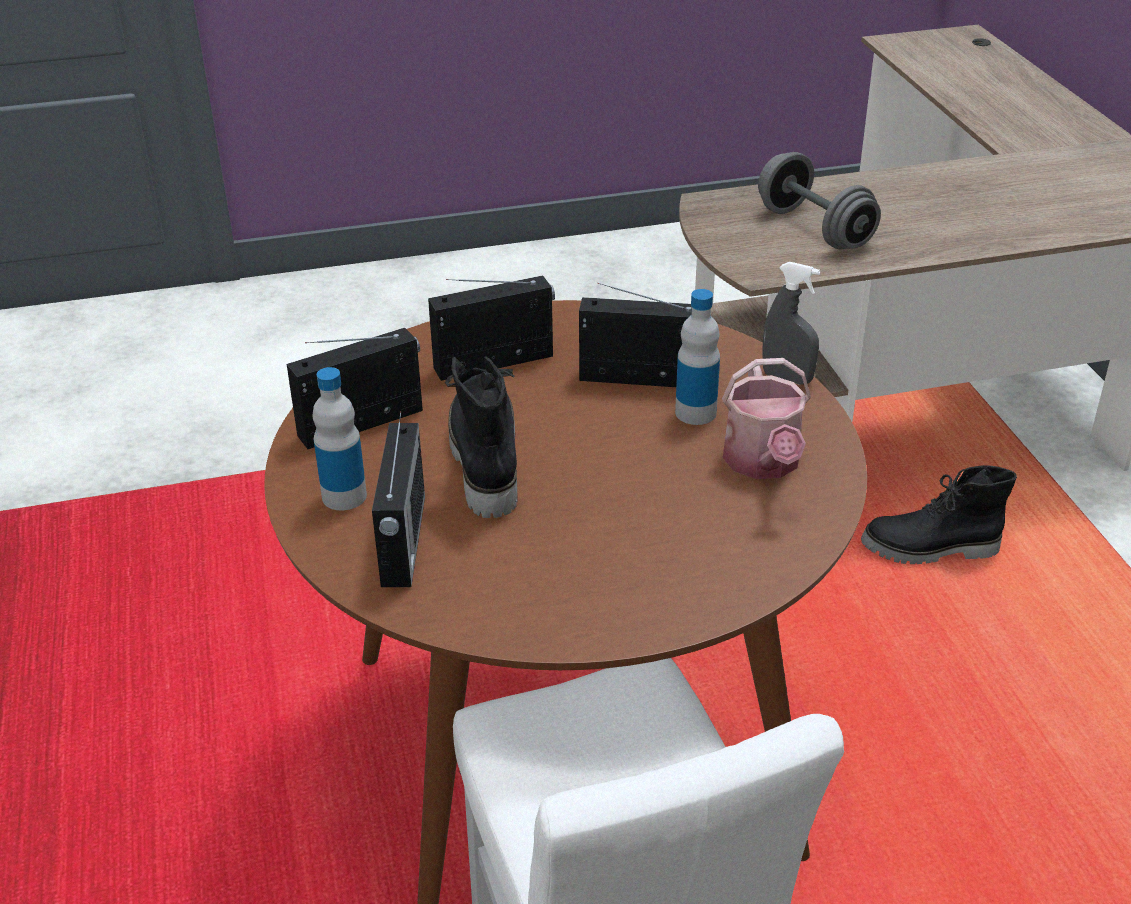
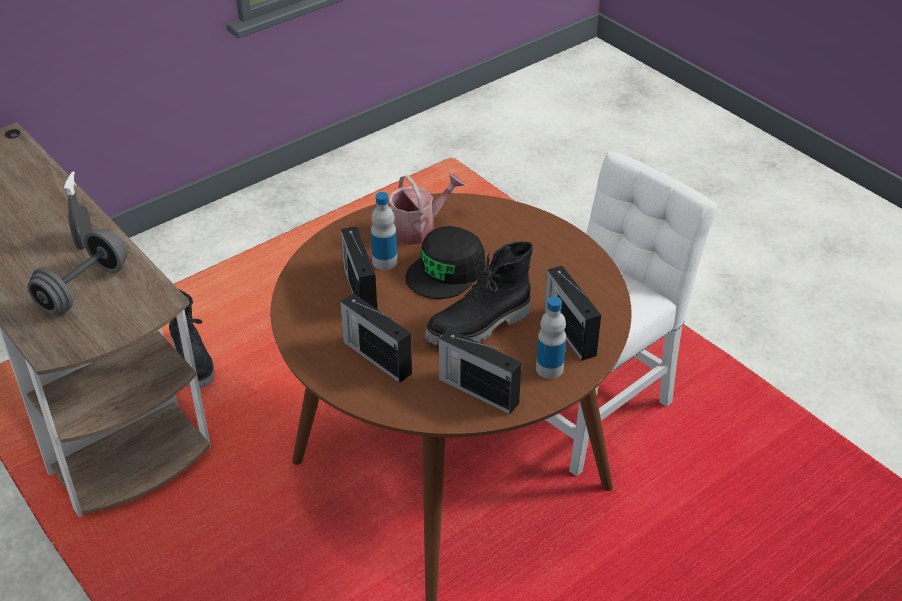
camera: 115 degrees left, 5 degrees up
(402, 542) = (569, 331): radio -> radio turned 90 degrees counterclockwise
(634, 463) = (446, 271): none -> black cap
(787, 378) = (329, 237): grey spray bottle -> grey spray bottle (84, 241)

